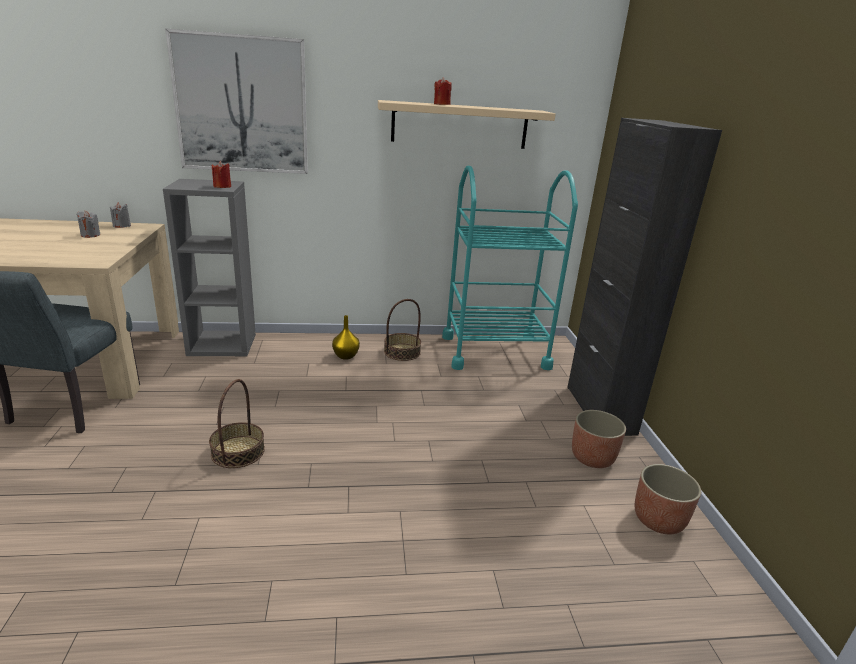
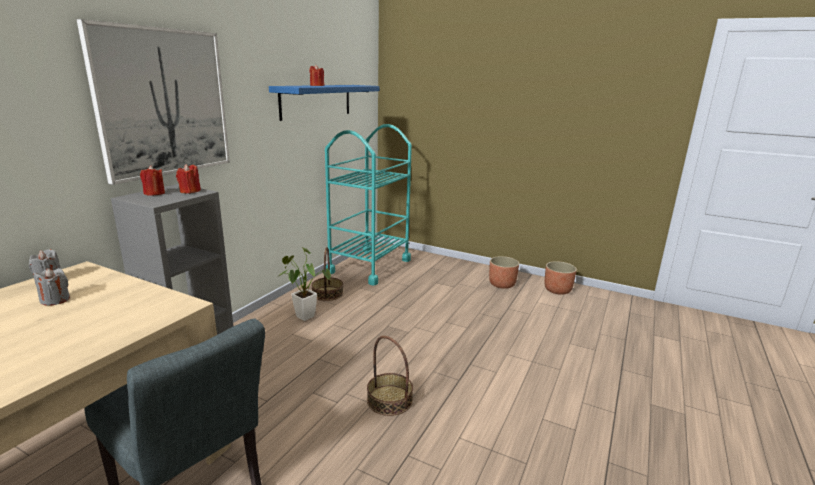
camera: 55 degrees left, 5 degrees down
(204, 182) = (154, 193): none -> red candle
(346, 356) = (303, 315): yellow vase -> potted plant
(460, 125) = (316, 101): beige shelf -> blue shelf
(600, 410) = (463, 265): black cabinet -> none

